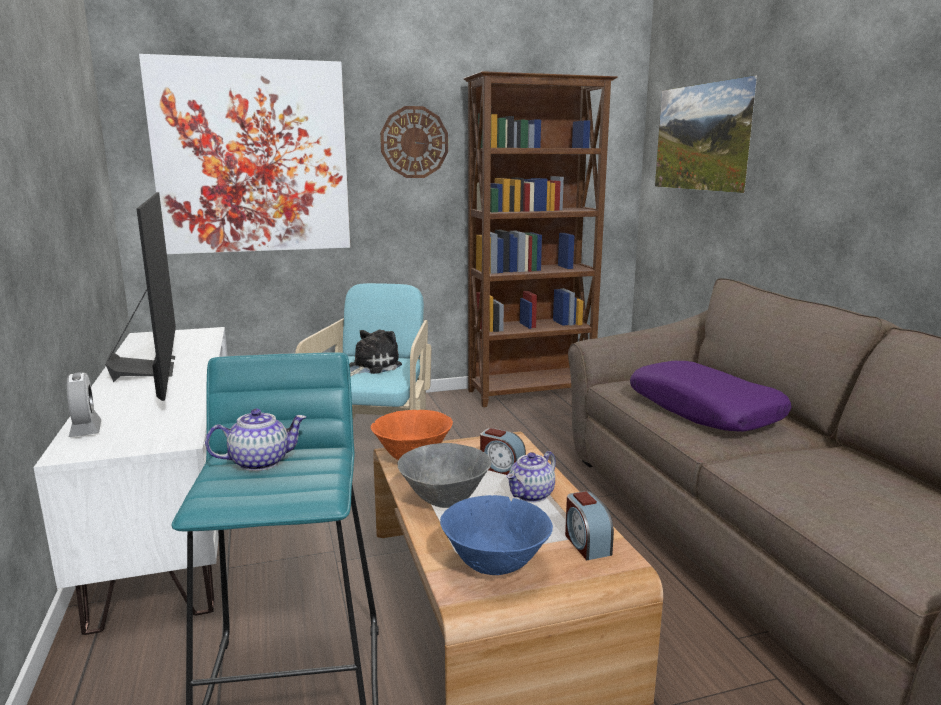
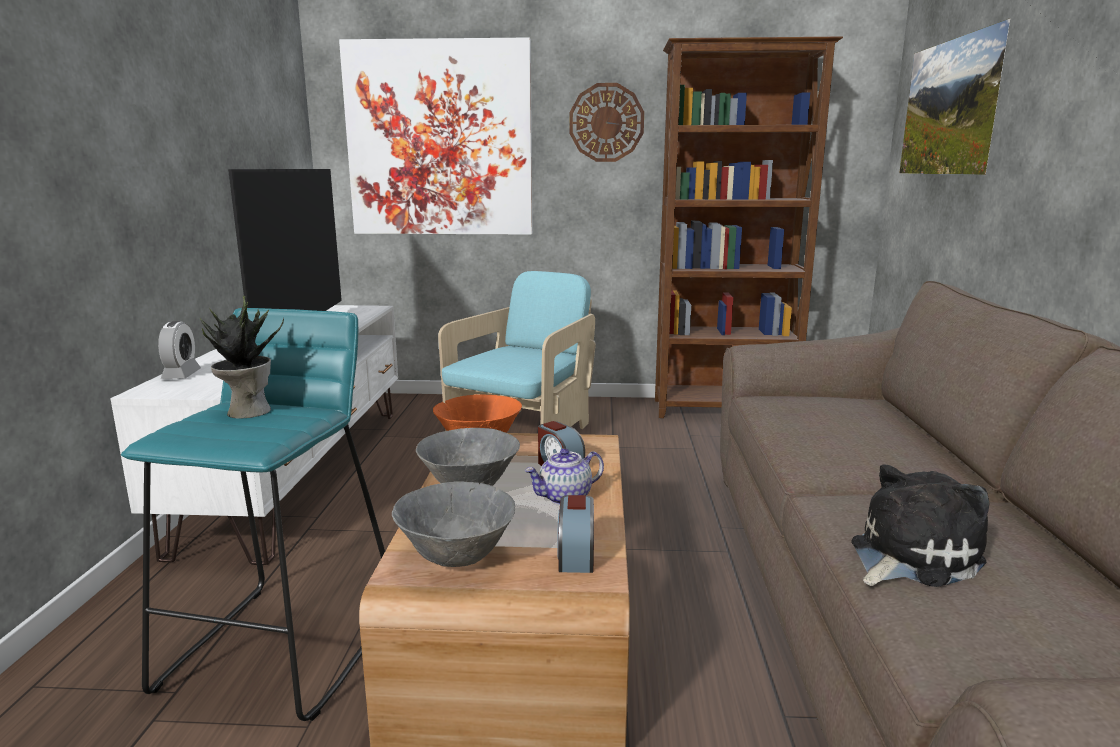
camera: 20 degrees right, 0 degrees up
(260, 462) = (247, 411): teapot -> potted plant
(372, 367) = (520, 357): plush toy -> plush toy (909, 556)
(494, 567) = (456, 559): blue bowl -> grey bowl
(704, 410) = (843, 437): purple pillow -> none

